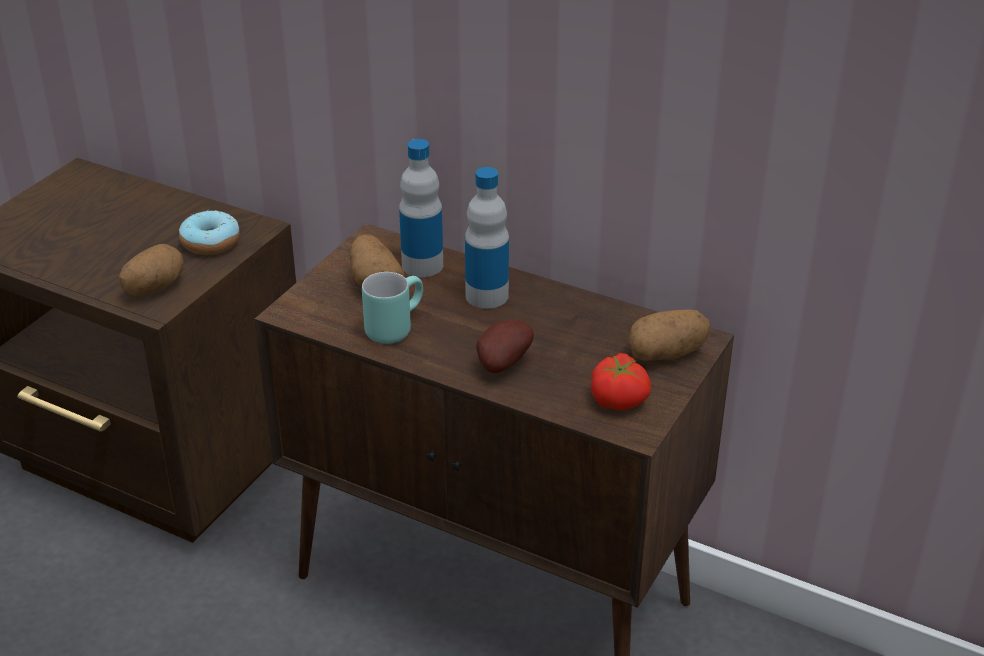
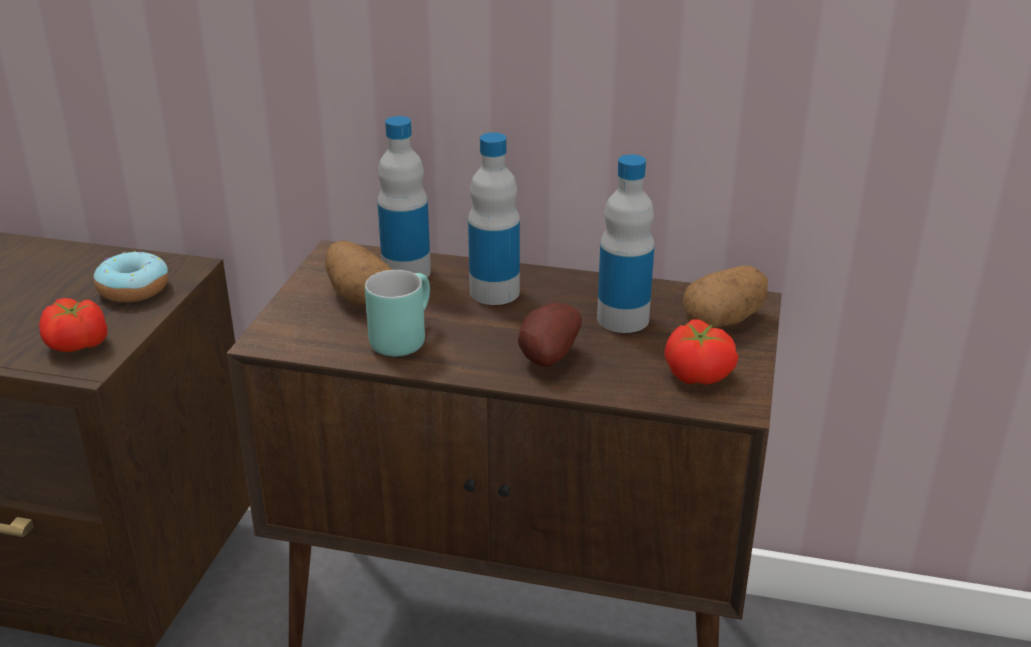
camera: 15 degrees left, 5 degrees down
(154, 287) = (77, 344): potato -> tomato
(582, 338) = (623, 319): none -> bottle

